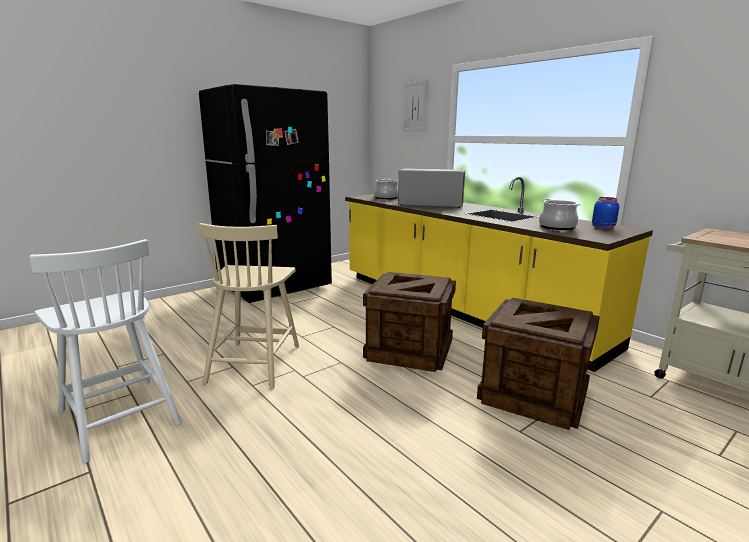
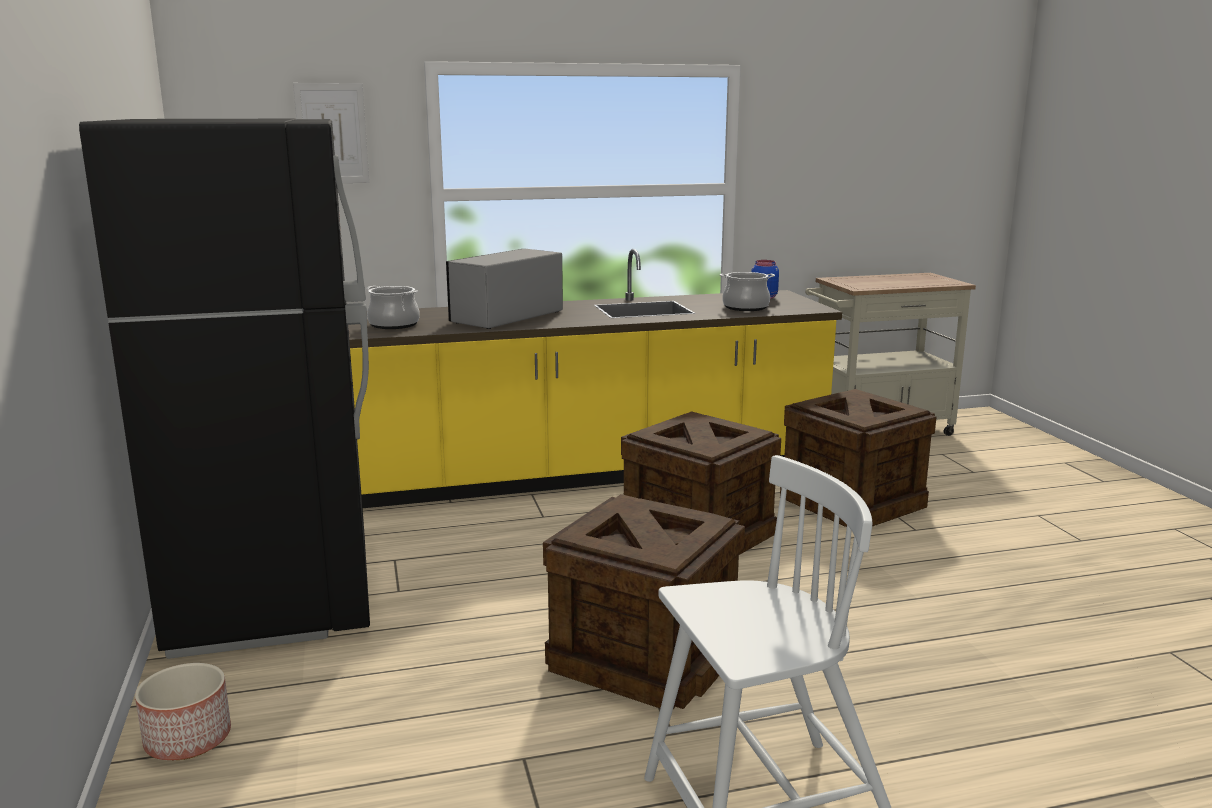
camera: 65 degrees left, 0 degrees up
(174, 302) = (187, 739): none -> planter
(254, 362) = (645, 659): beige chair -> crate

